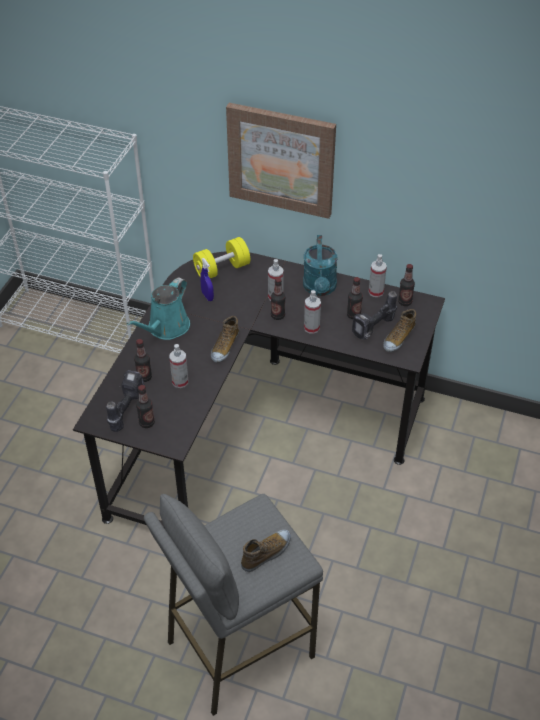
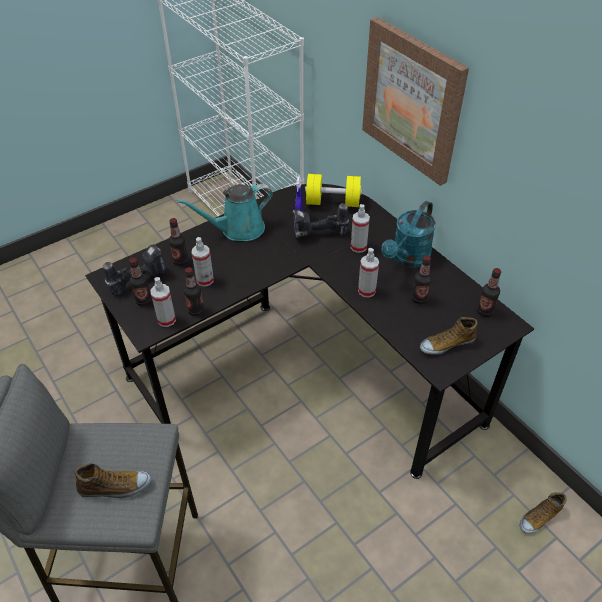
camera: 35 degrees right, 0 degrees up
(224, 346) = (271, 269): shoe -> shoe (539, 517)
(278, 315) = (345, 264): bottle -> bottle (196, 311)
(374, 329) = (428, 323): power drill -> power drill (318, 236)
(376, 292) = (462, 287): spray bottle -> spray bottle (166, 320)

